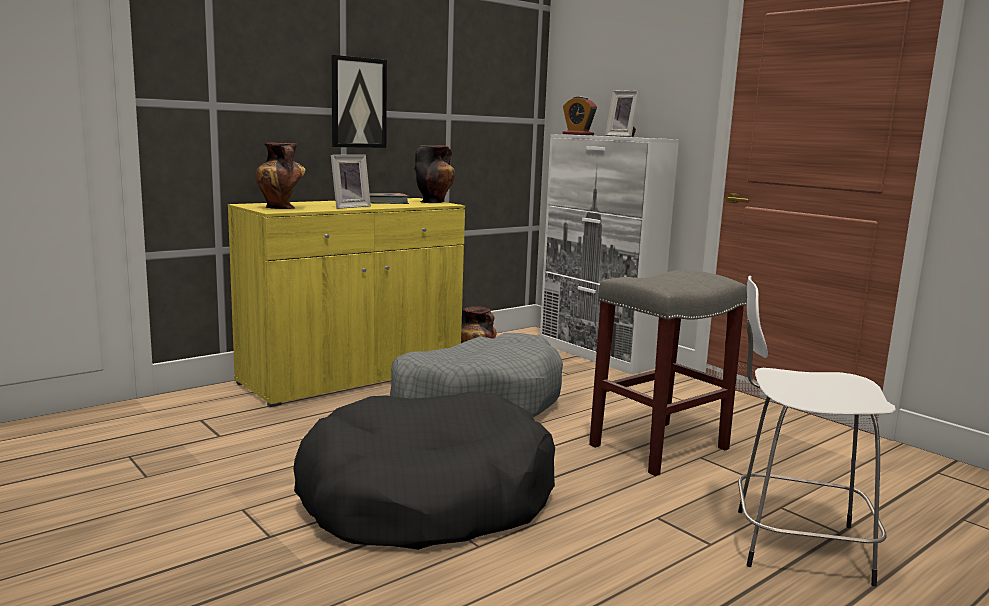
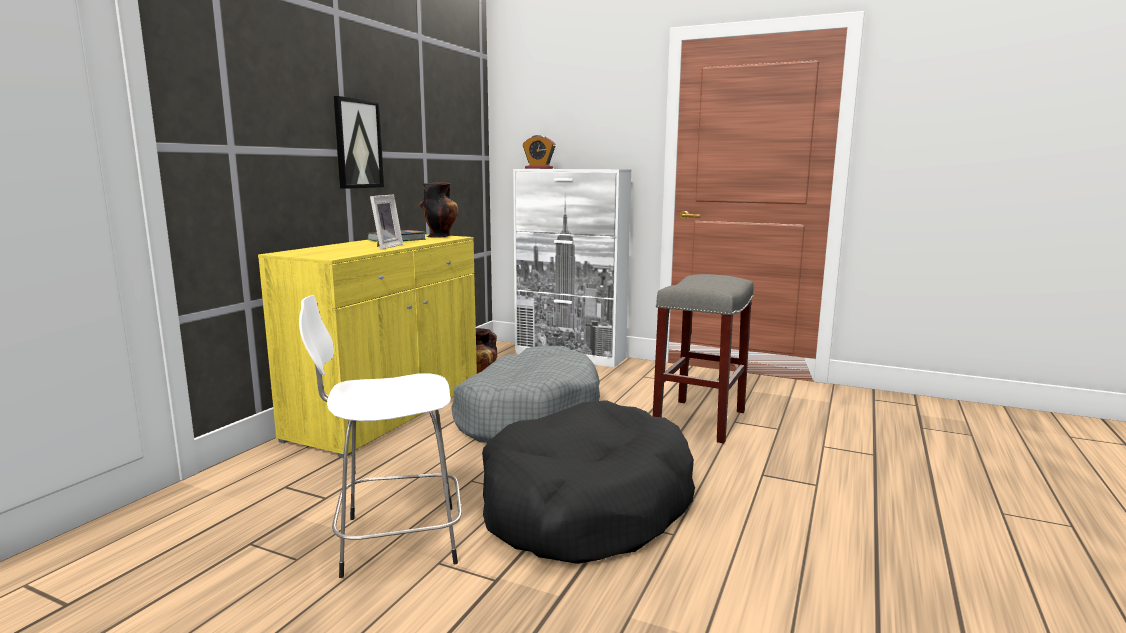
camera: 25 degrees left, 0 degrees up
(281, 208) = (328, 253): vase -> none
(623, 136) = (581, 168): picture frame -> none
(794, 544) = (861, 470): white stool -> white stool (394, 540)

